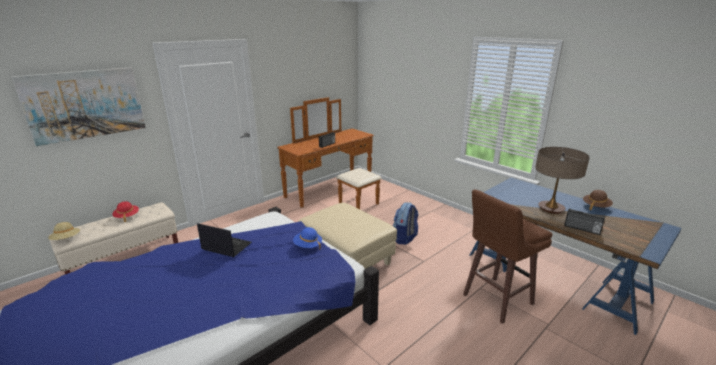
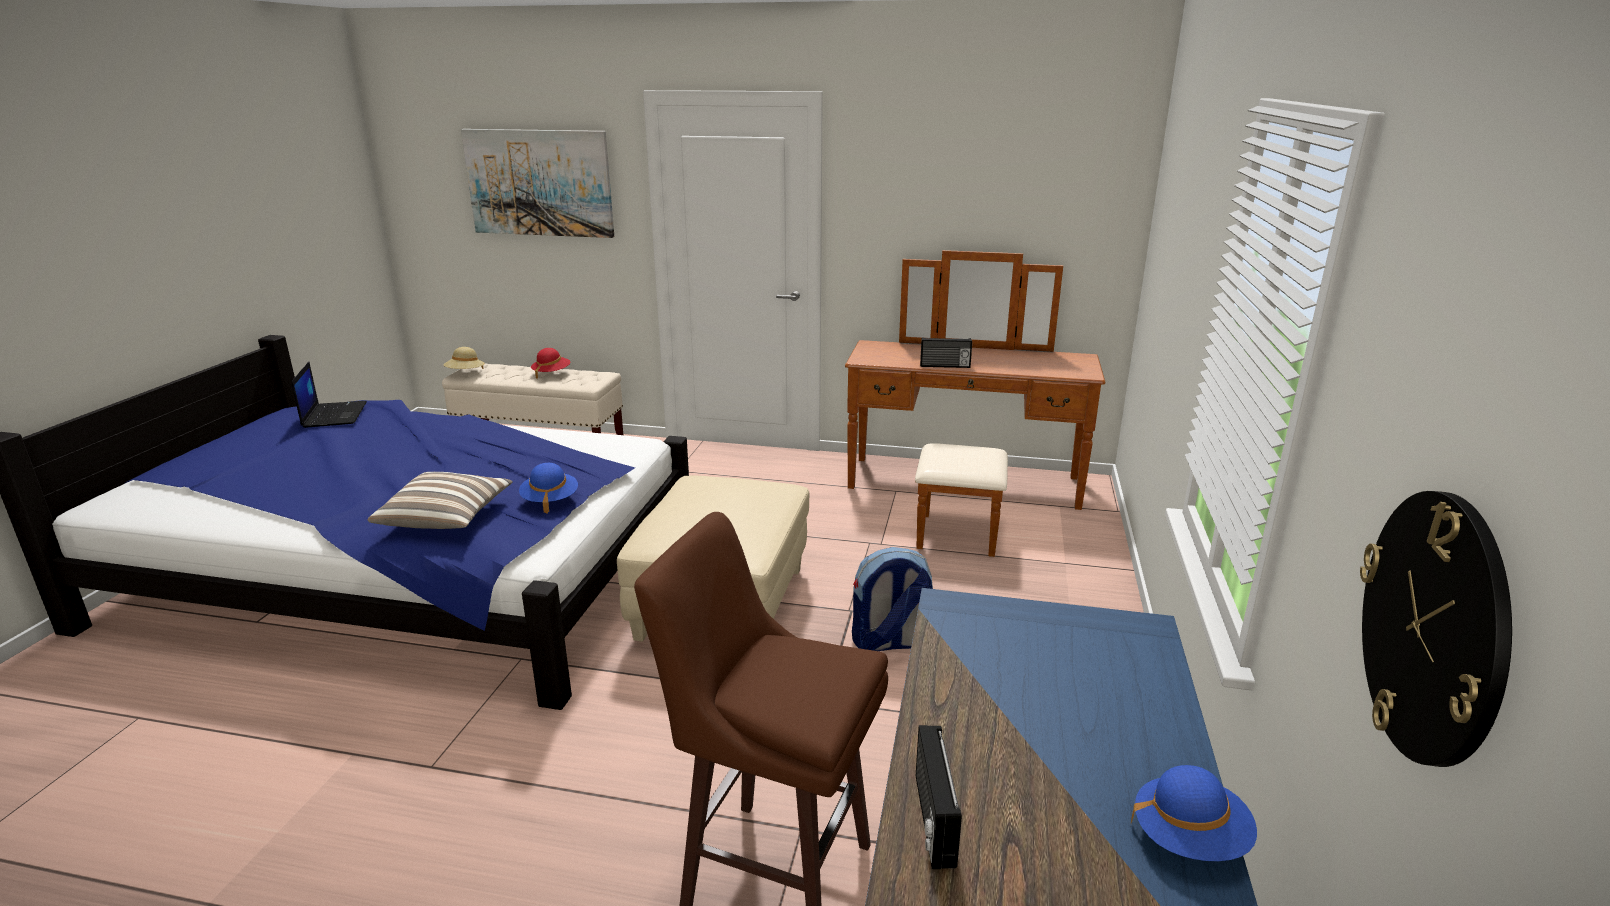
camera: 55 degrees right, 0 degrees up
(226, 246) = (493, 447): laptop -> laptop (334, 414)
(290, 275) = (447, 519): none -> pillow
(551, 208) = (1020, 731): table lamp -> none
(595, 206) = (1189, 837): brown hat -> blue hat
(638, 136) = (1433, 626): none -> wall clock

